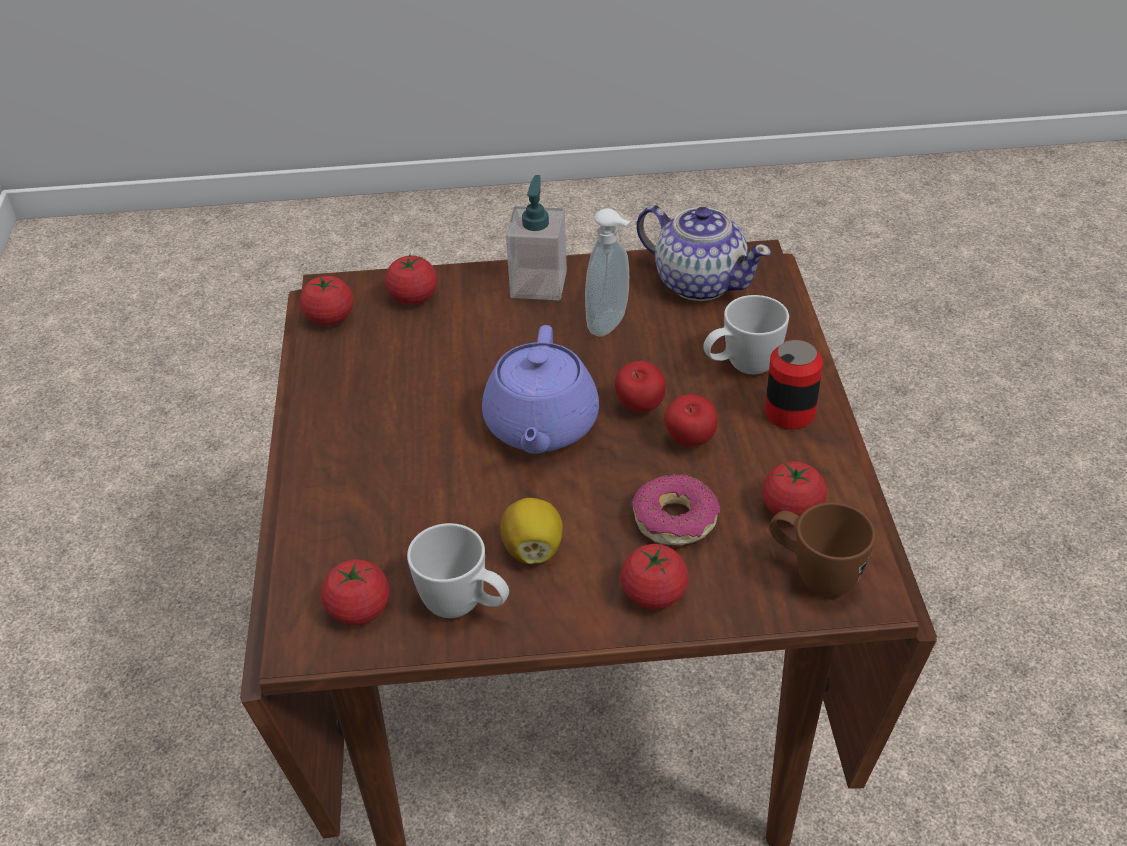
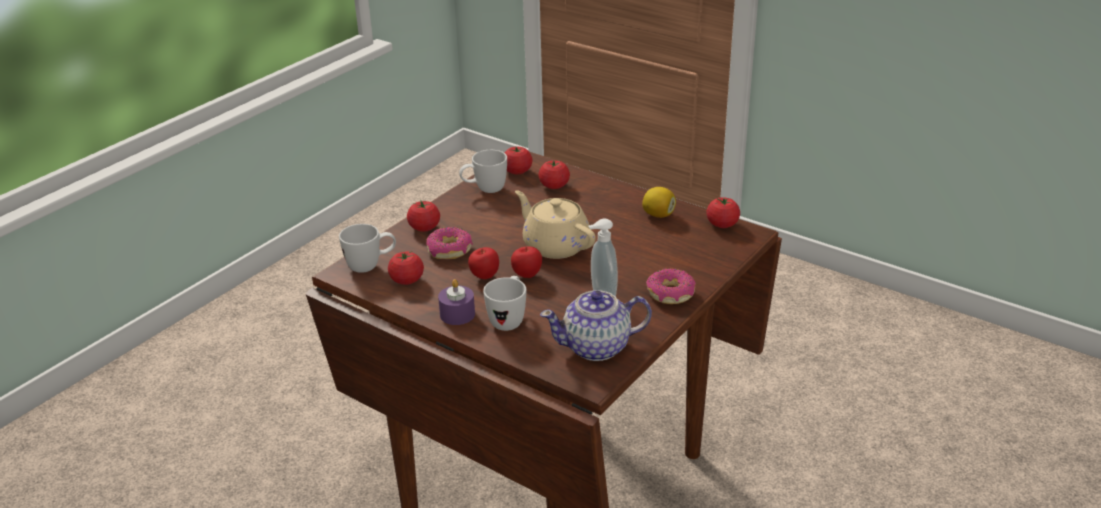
camera: 130 degrees right, 10 degrees down
(413, 297) = (709, 252): tomato -> tomato (554, 186)
(533, 549) = (488, 214): lemon -> lemon (658, 215)
(538, 284) = (670, 294): soap dispenser -> donut
(541, 427) = (555, 245): purple teapot -> beige teapot
(789, 413) = (457, 314): can -> purple candle
(813, 575) = (371, 266): brown mug -> white mug

